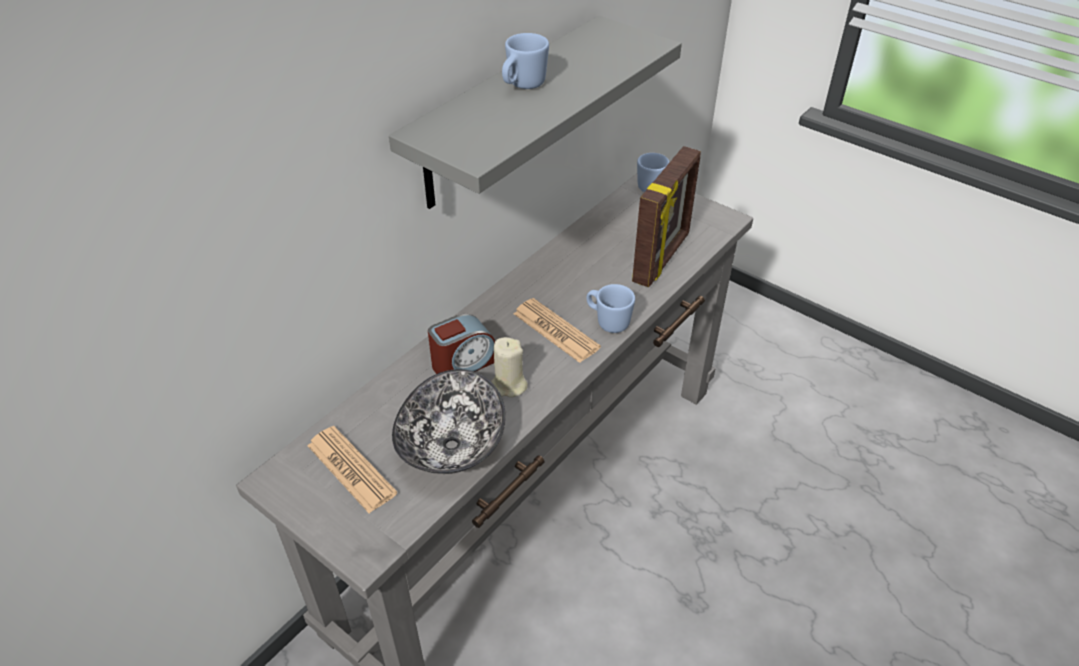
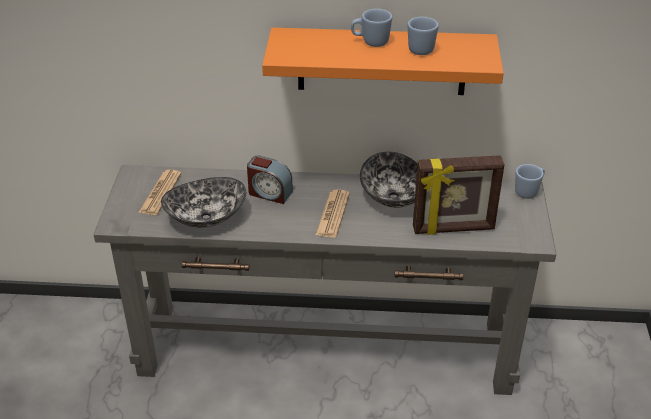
camera: 55 degrees right, 5 degrees down
(505, 113) = (382, 61): grey shelf -> orange shelf
(508, 385) = (269, 217): beige candle -> none
(570, 271) = (394, 196): none -> bowl
(607, 322) = (364, 231): blue mug -> blue mug (420, 48)

